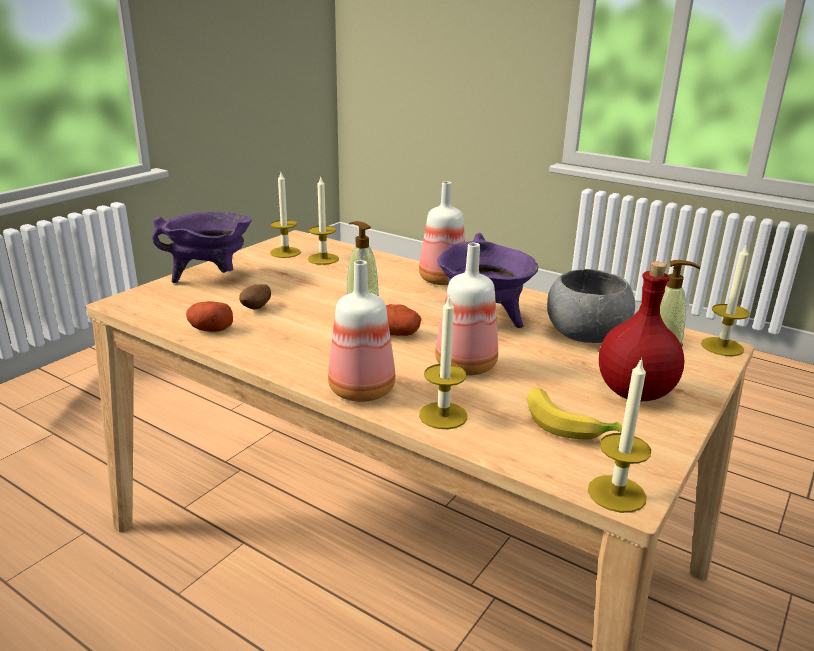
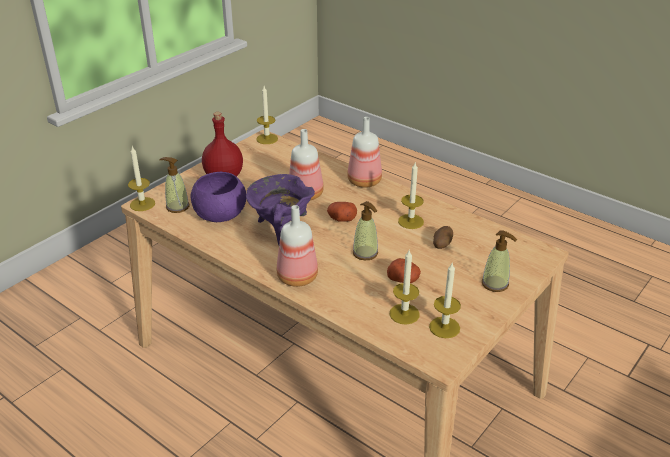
camera: 175 degrees left, 10 degrees up
(209, 329) = (465, 225): potato -> potato (403, 279)
(211, 278) = (495, 284): purple cooking pot -> soap dispenser
(443, 415) = (325, 168): candle -> candle (410, 221)
(569, 424) = (268, 163): banana -> none
(586, 335) = (220, 215): grey bowl -> purple bowl

